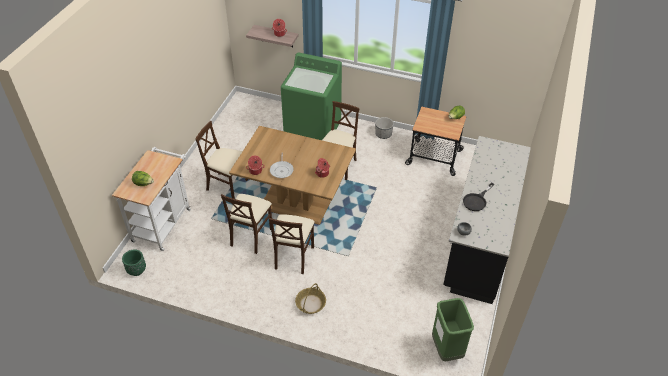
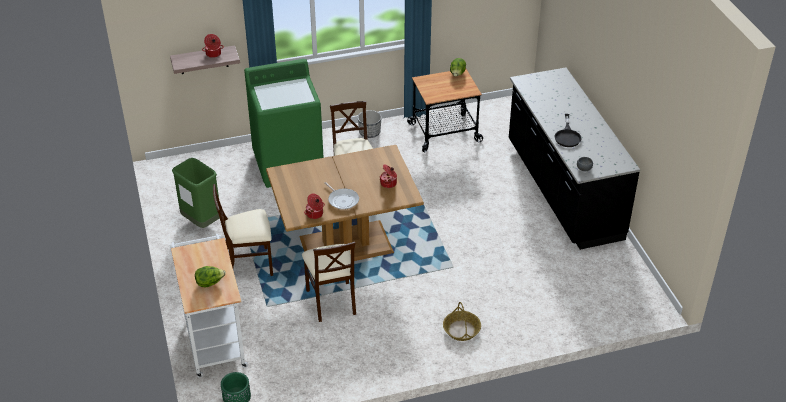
camera: 35 degrees left, 5 degrees down
(293, 257) = (398, 297): beige chair -> none
(446, 349) = (623, 299): green trash can -> green trash can (201, 221)

